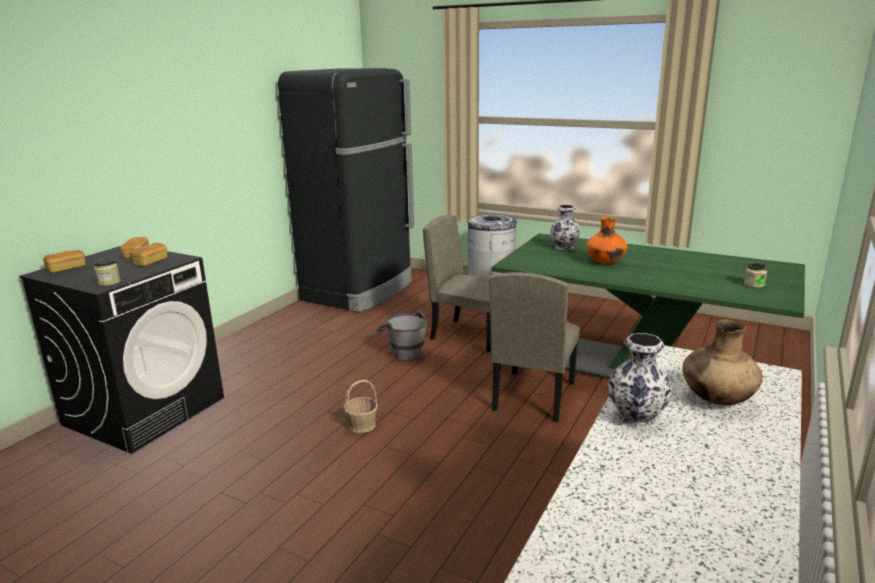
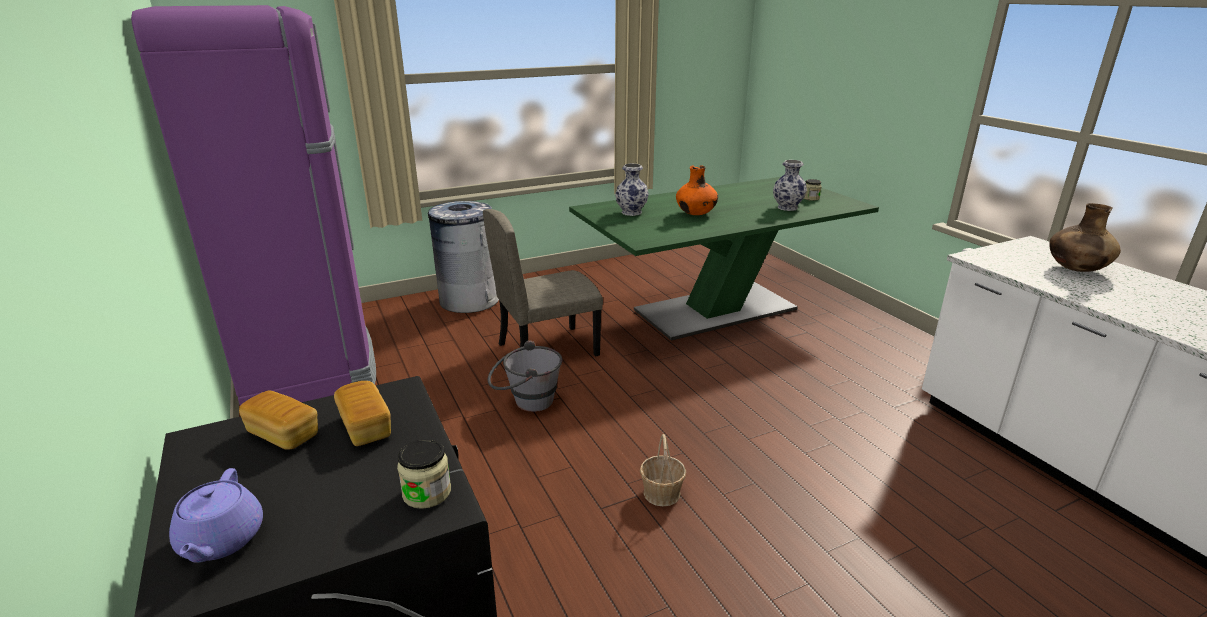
camera: 55 degrees left, 5 degrees up
(67, 269) = (221, 541): bread -> purple teapot
(359, 291) = (308, 367): black fridge -> purple fridge
(533, 395) = (709, 371): beige chair -> none
(635, 418) = (1106, 301): vase -> vase (787, 208)

